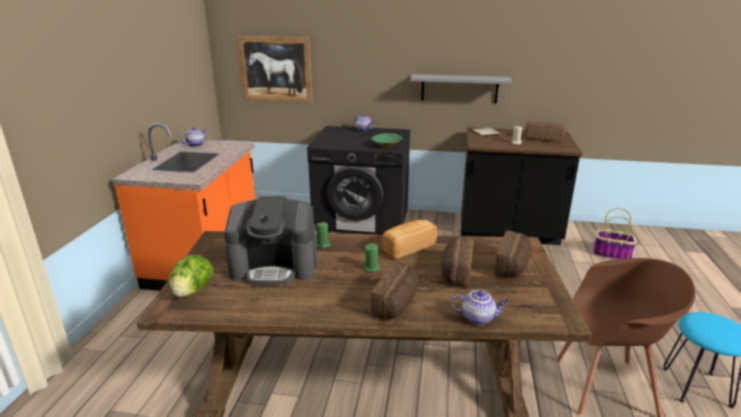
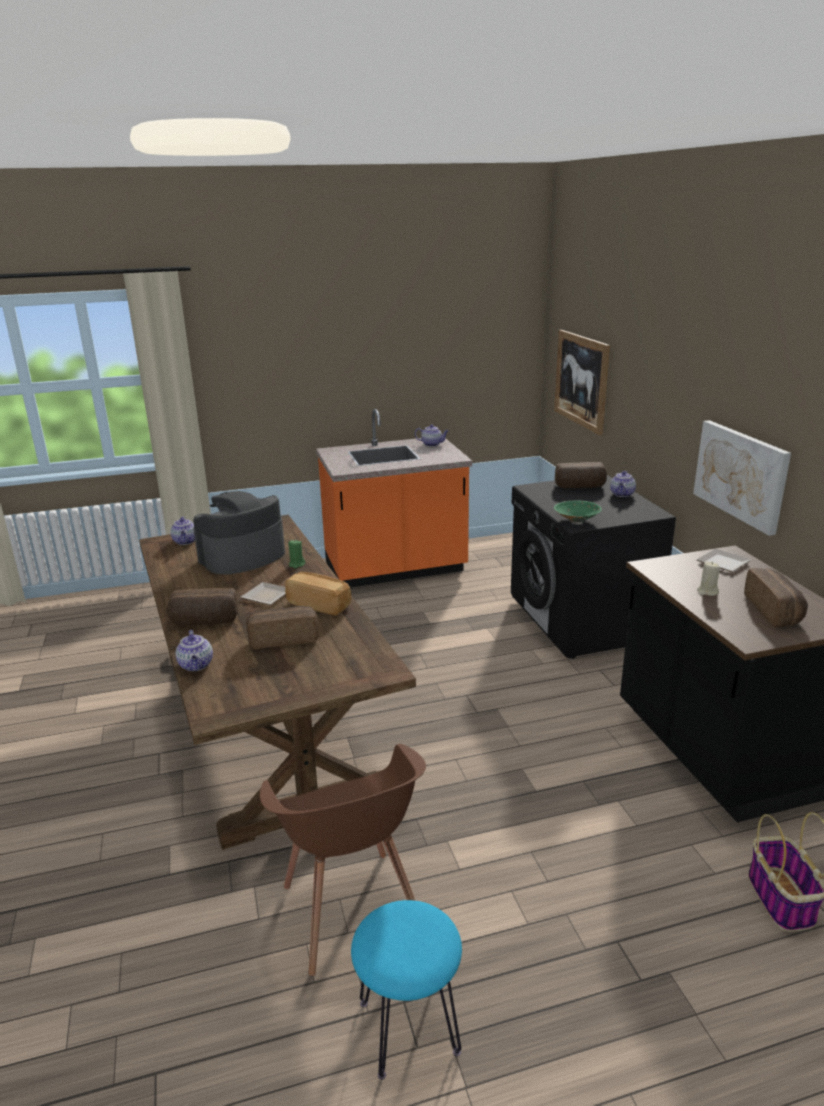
camera: 65 degrees right, 0 degrees up
(192, 291) = (185, 541): lettuce -> teapot
(275, 266) = (242, 557): coffee machine -> coffee machine turned 75 degrees clockwise
(371, 268) = (264, 596): green candle -> plate
(459, 88) = (741, 474): grey shelf -> picture
(513, 266) = (318, 670): bread -> bread (580, 487)

